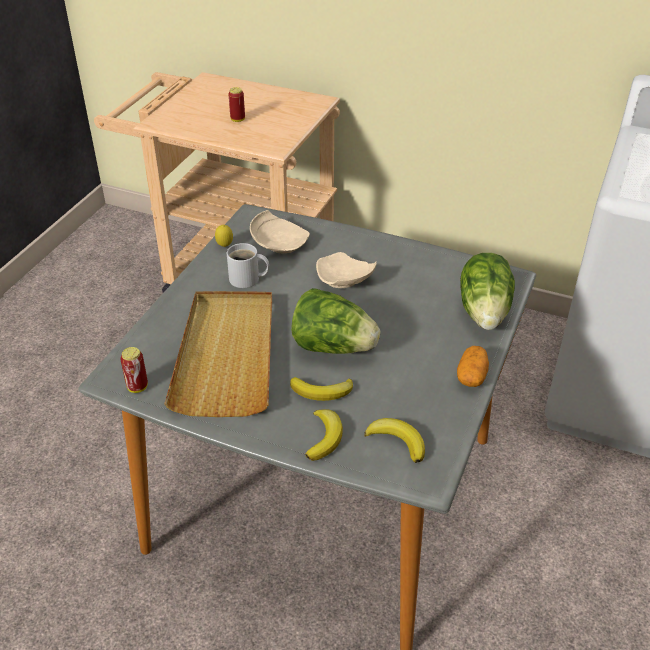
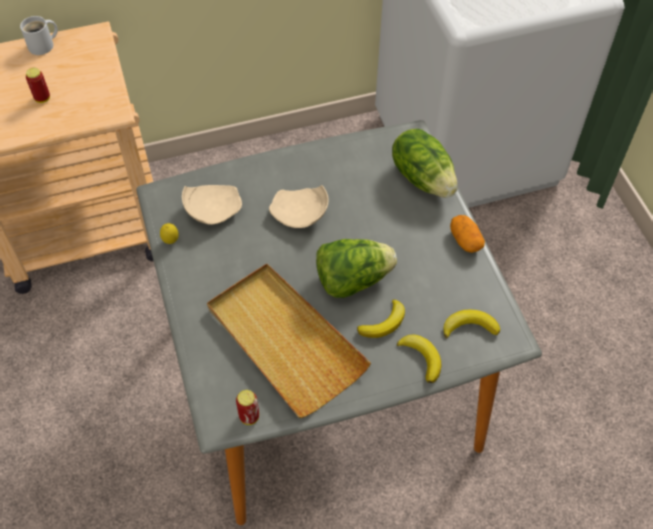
camera: 40 degrees left, 15 degrees up
(247, 279) = (225, 262): white mug -> white mug (43, 45)

